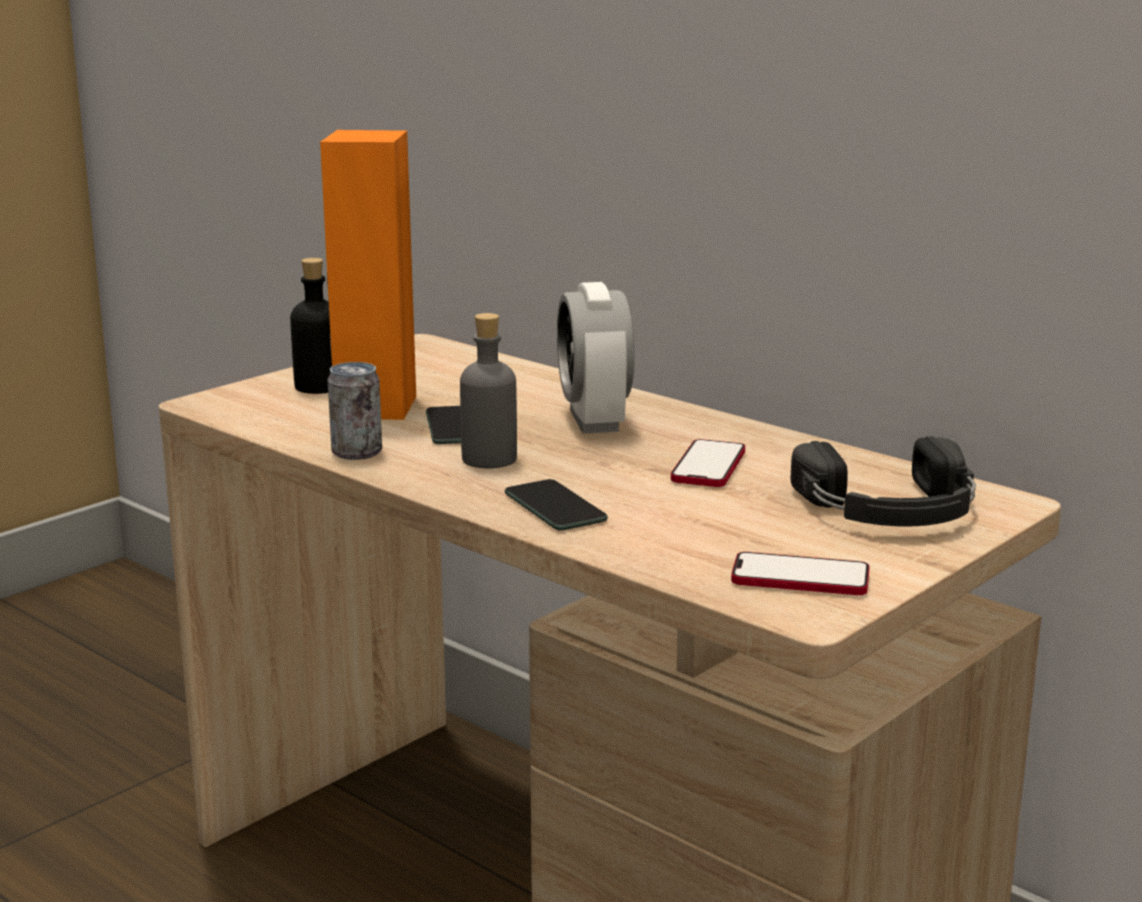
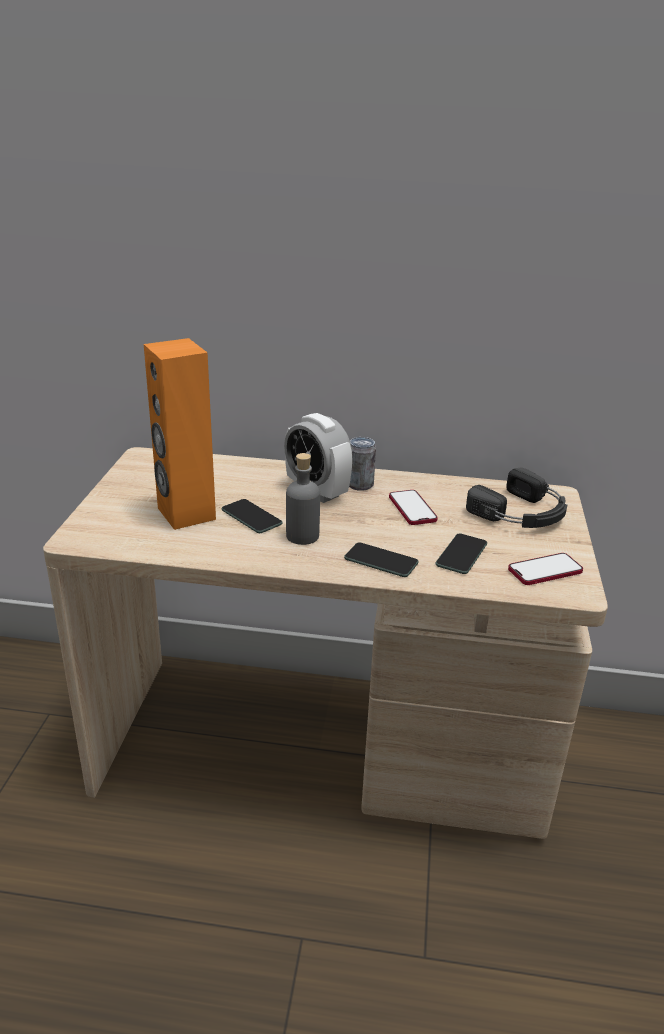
camera: 35 degrees left, 10 degrees up
(319, 386) = (129, 506): black bottle -> none
(357, 452) = (224, 553): can -> can (360, 485)
(693, 529) = (461, 554): none -> phone

